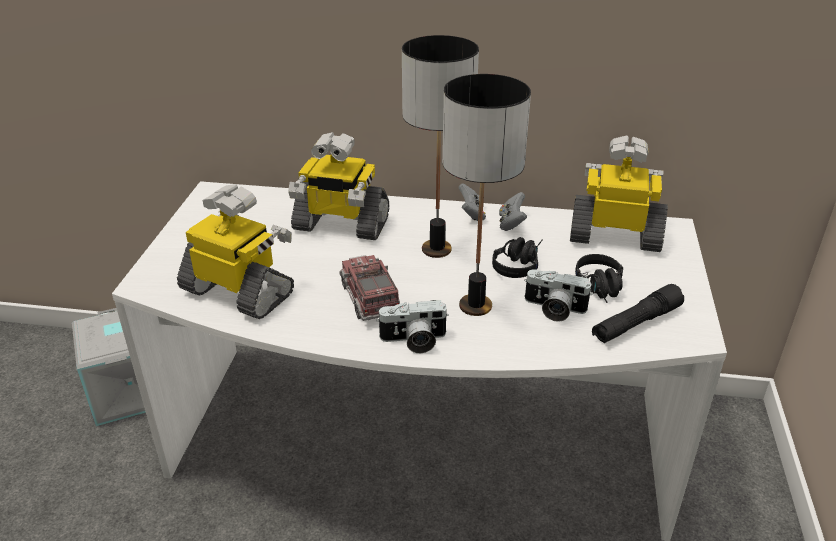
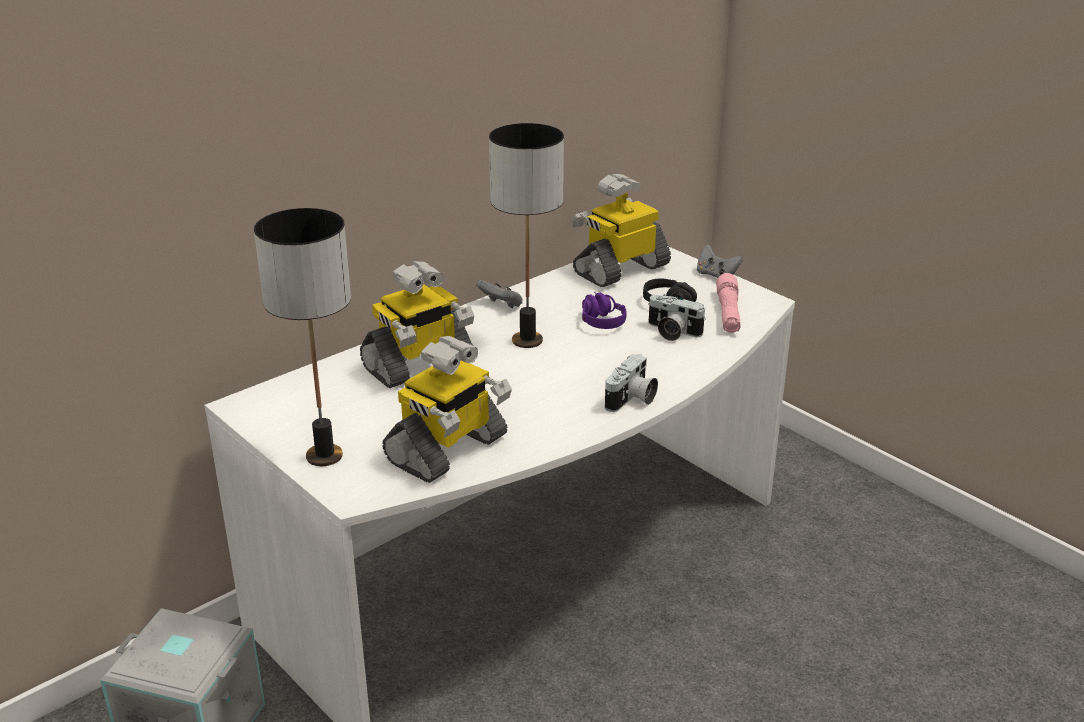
camera: 50 degrees left, 5 degrees down
(240, 292) = (448, 450): toy robot -> toy robot turned 150 degrees clockwise
(370, 298) = (551, 395): toy truck -> none
(474, 306) = (625, 358): table lamp -> table lamp (324, 457)
(511, 223) = (541, 296): grey game controller -> grey game controller (716, 275)
(519, 264) = (598, 318): black headphones -> purple headphones
(553, 309) = (672, 332): camera -> camera turned 60 degrees clockwise
(636, 323) = (728, 313): black flashlight -> pink flashlight

